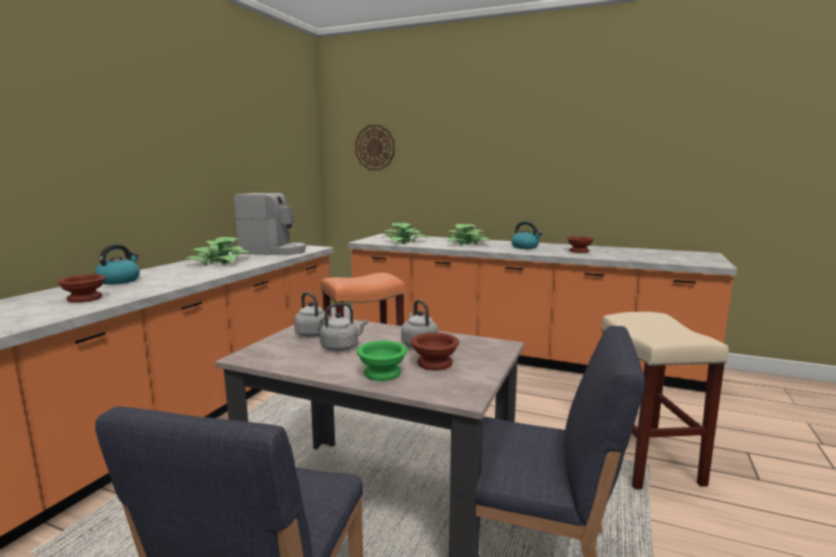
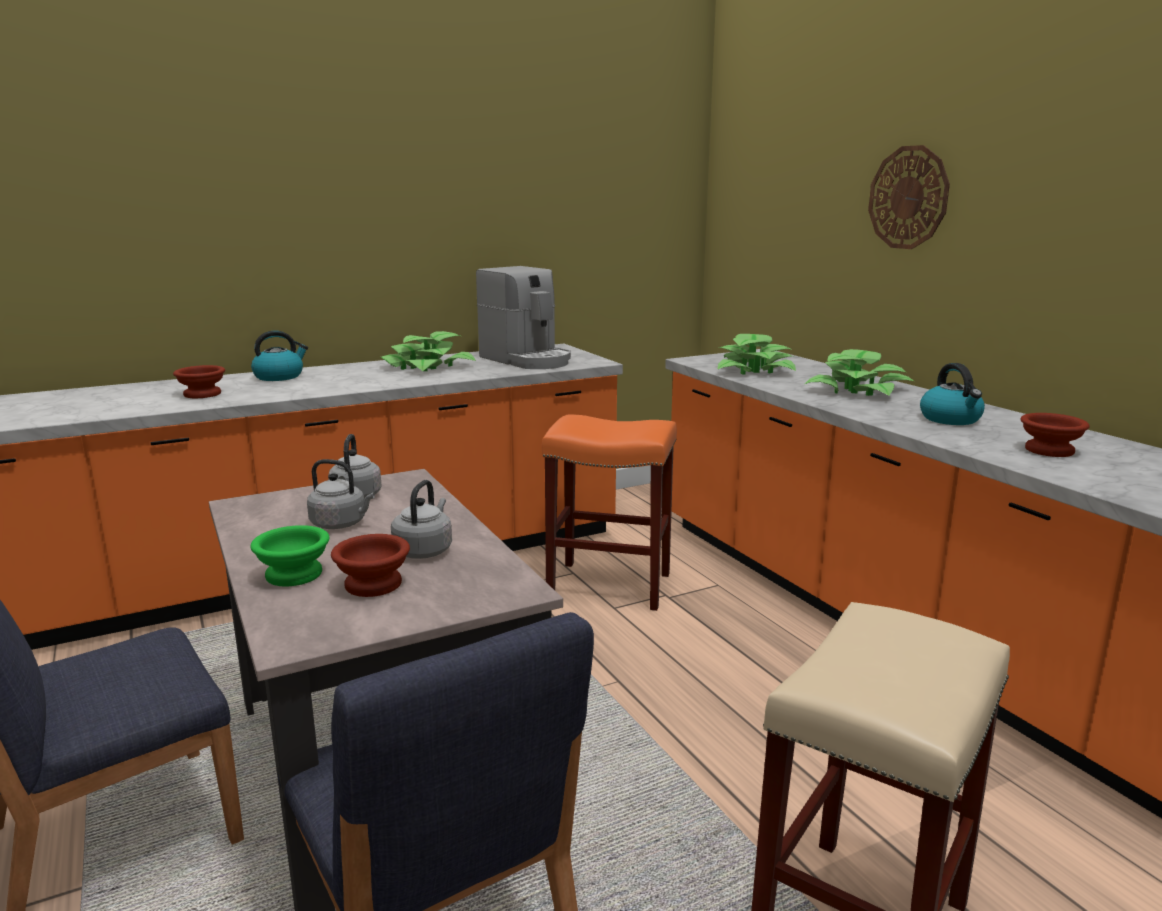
camera: 40 degrees right, 5 degrees up
(375, 147) = (774, 188): wall clock -> wall clock (908, 198)

